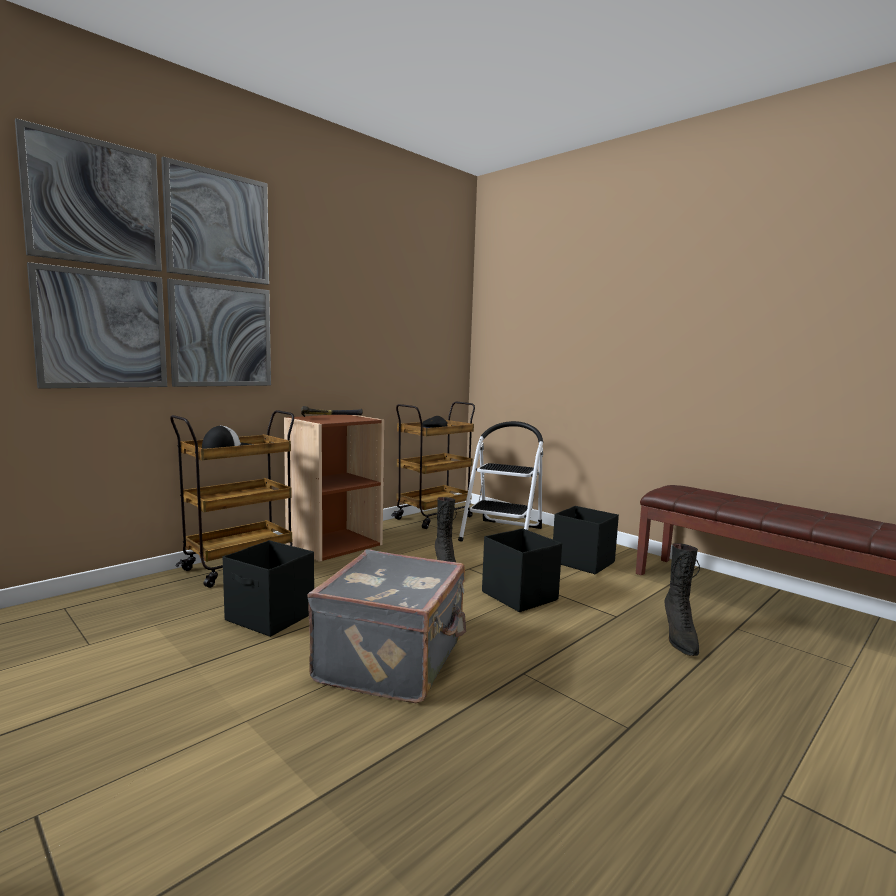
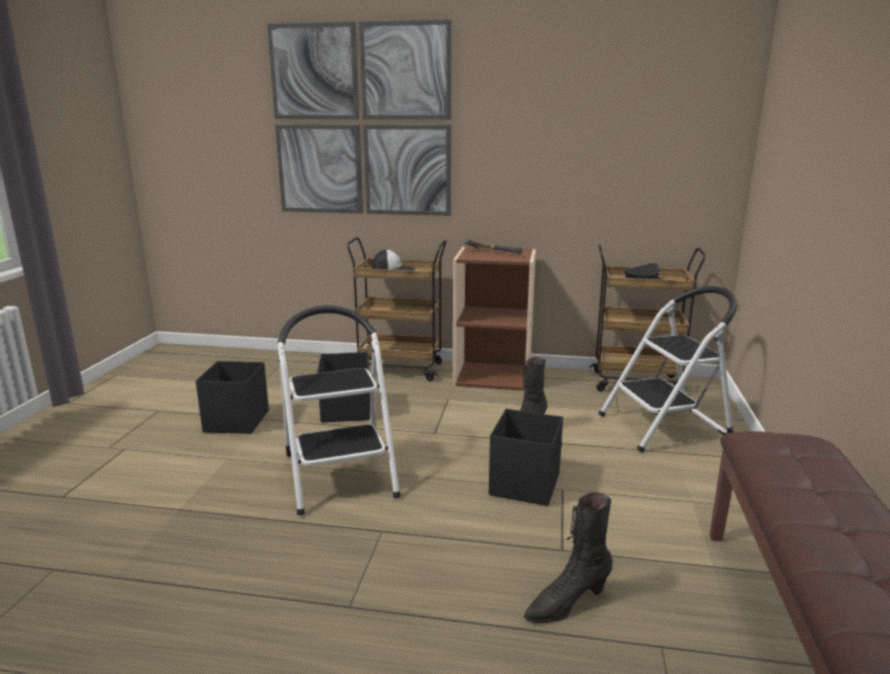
camera: 55 degrees right, 10 degrees up
(394, 660) = (339, 473): grey suitcase -> step ladder
(582, 562) = (677, 492): black storage box -> black storage box (237, 421)

